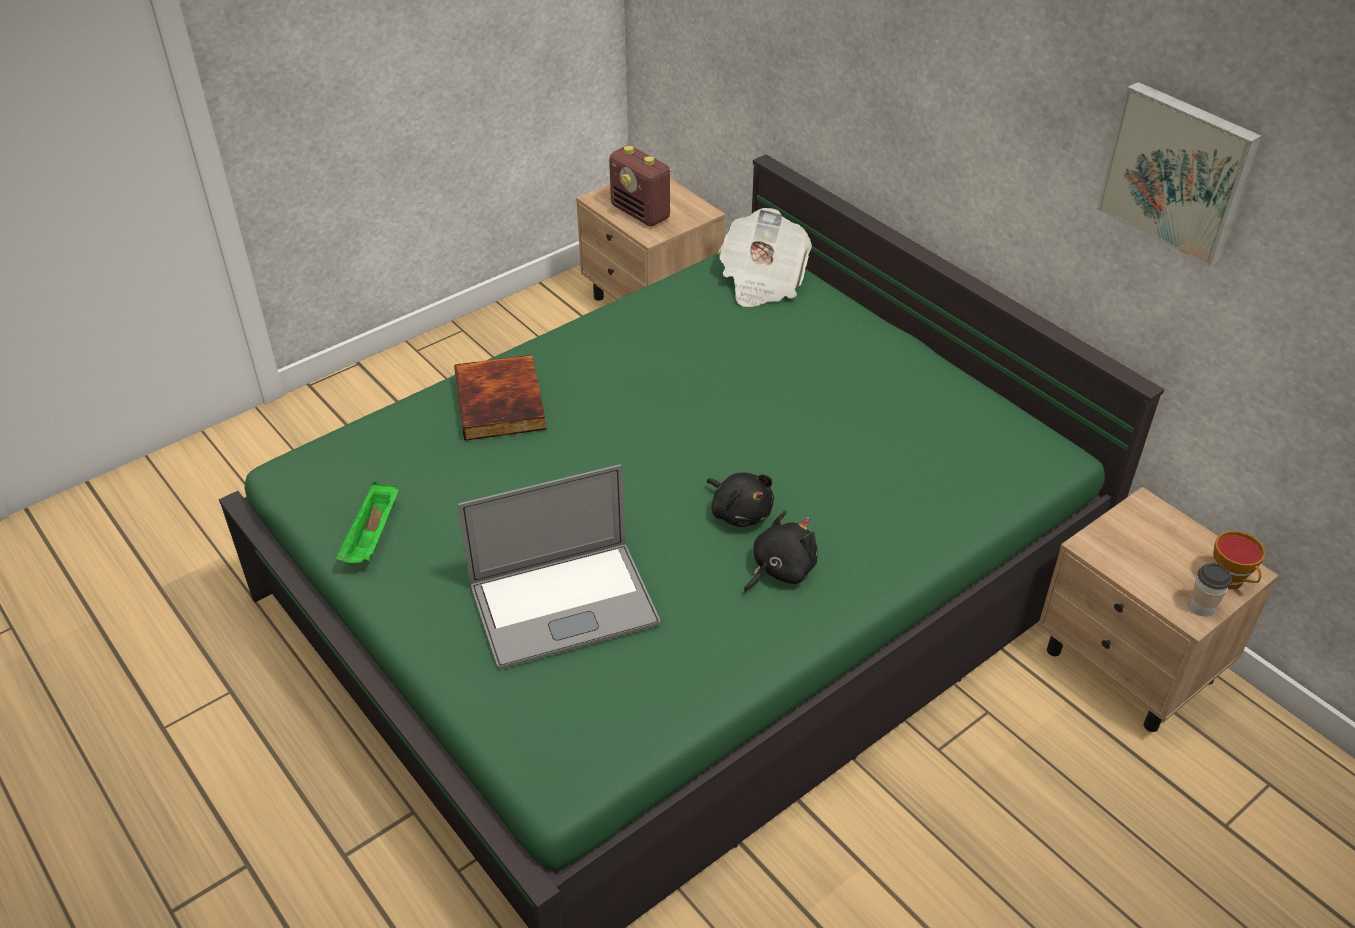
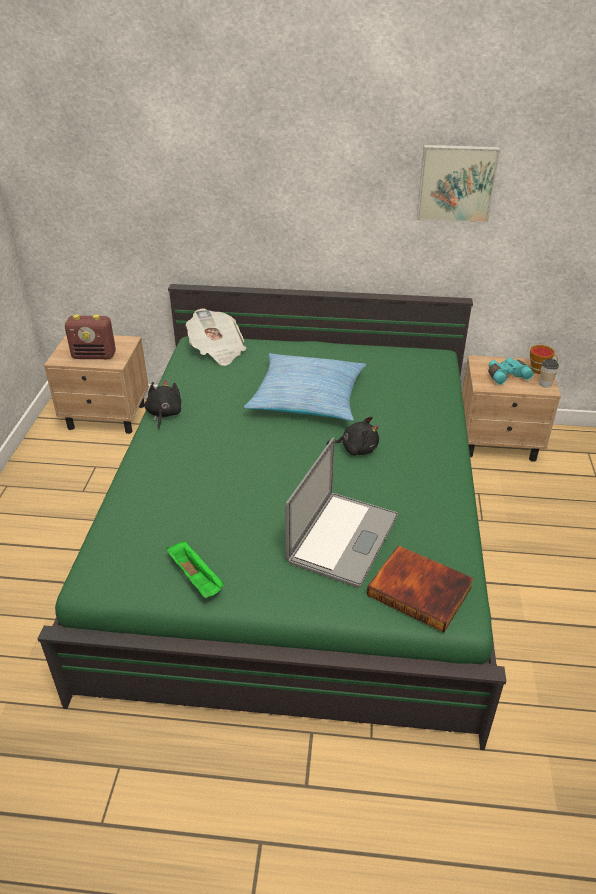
camera: 45 degrees left, 5 degrees down
(503, 403) = (169, 471): book -> book (421, 590)
(779, 408) = (307, 398): none -> pillow
(780, 569) = (408, 460): black plush toy -> black plush toy (164, 414)
(1154, 554) = (506, 375): none -> turquoise binoculars

